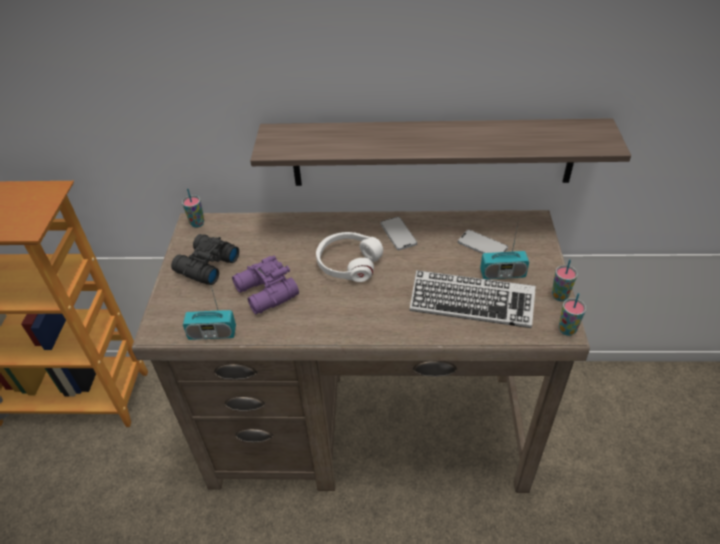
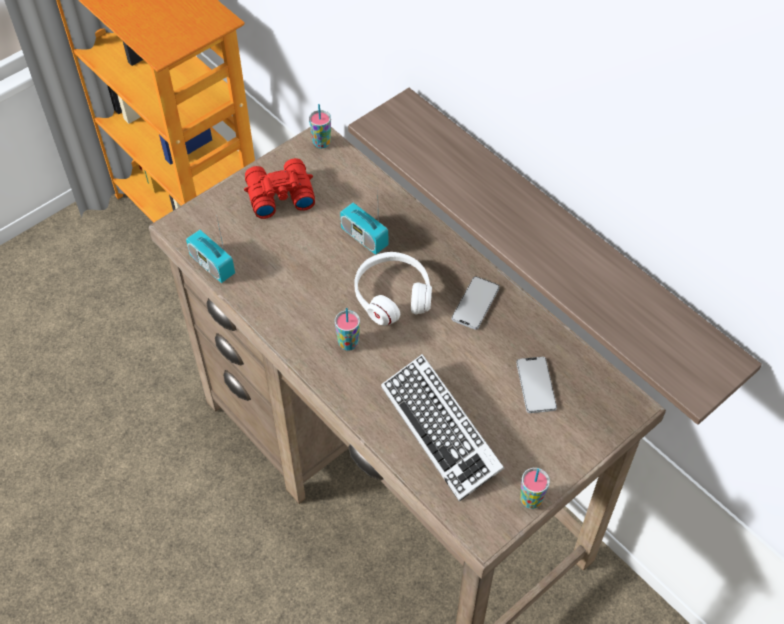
camera: 45 degrees right, 10 degrees up
(205, 266) = (278, 194): black binoculars -> red binoculars
(265, 293) = (291, 264): purple binoculars -> none
(502, 274) = (511, 430): radio -> radio (364, 237)
(567, 330) = (487, 534): cup -> cup (348, 343)

